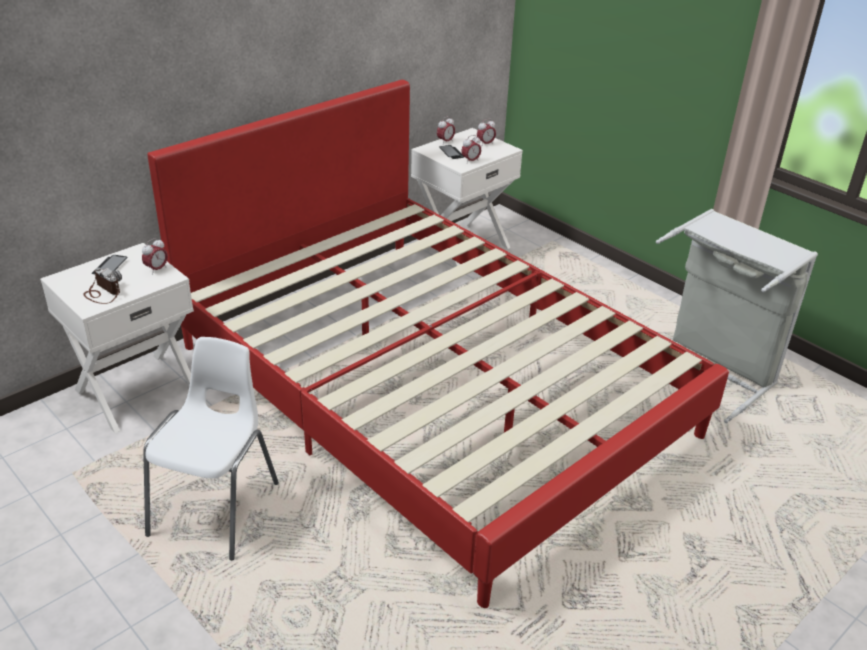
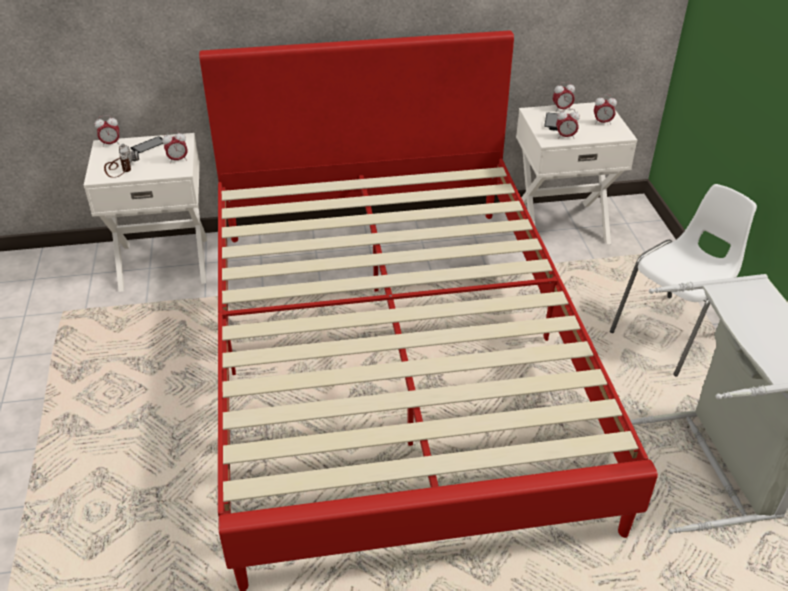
camera: 35 degrees right, 5 degrees up
(65, 276) = (111, 144): none -> alarm clock
(217, 508) = (128, 388): white chair -> white chair (672, 333)

